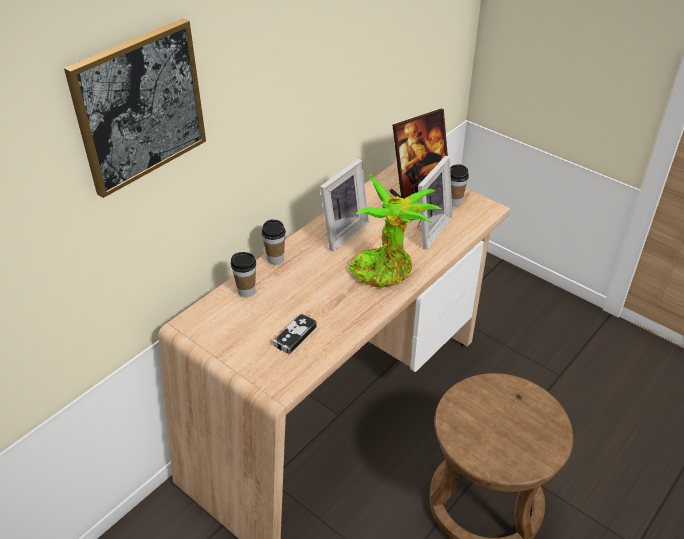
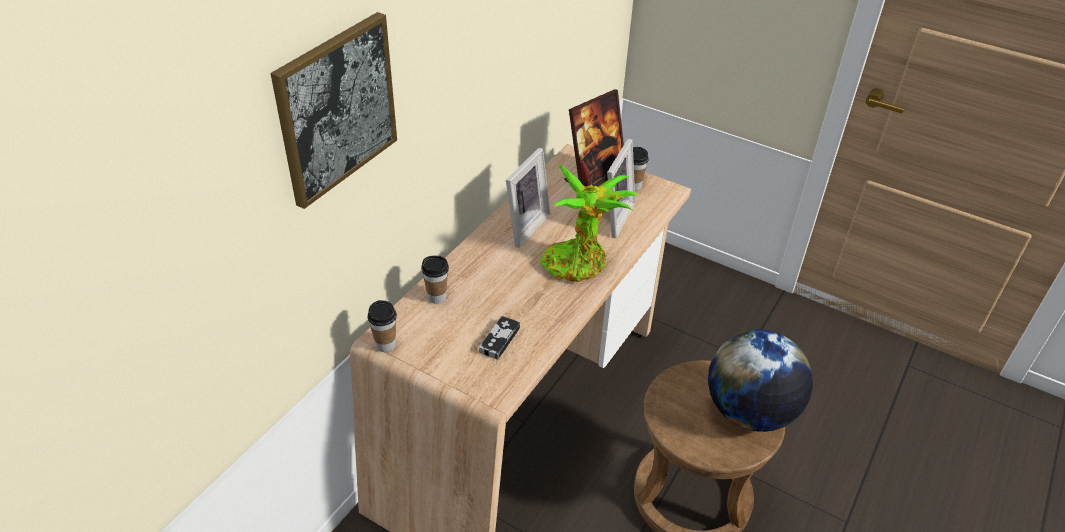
camera: 10 degrees left, 0 degrees up
(275, 259) = (459, 260): cup -> cup (385, 345)
(538, 429) = (749, 412): none -> globe

